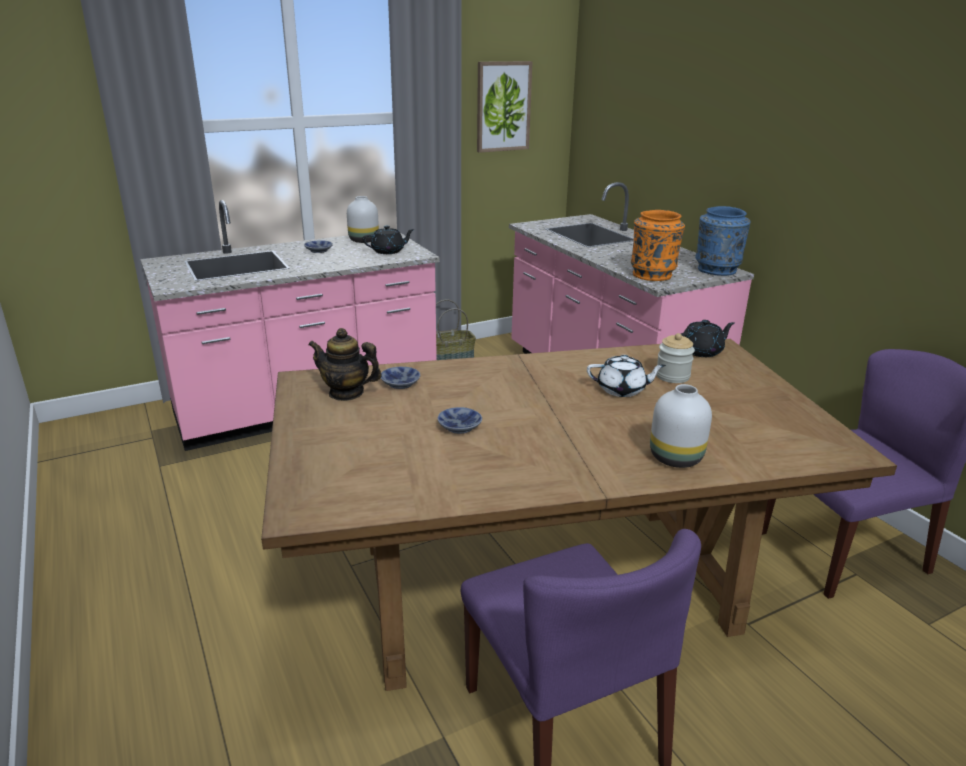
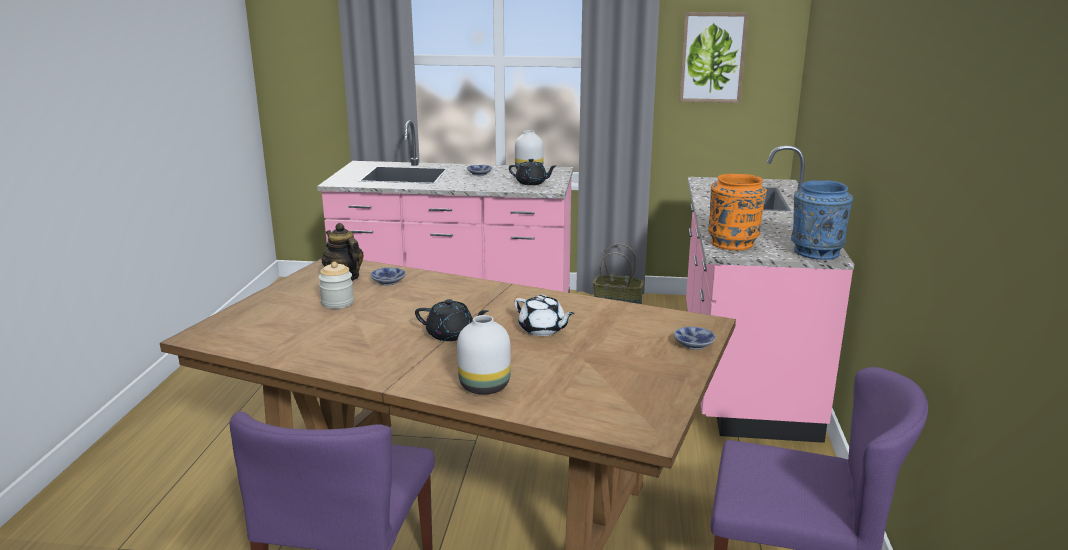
camera: 35 degrees right, 5 degrees down
(460, 428) = (373, 320): bowl -> bowl (694, 345)
(672, 376) = (608, 332): jar -> jar (337, 303)
(702, 351) = (680, 321): black teapot -> black teapot (451, 334)

